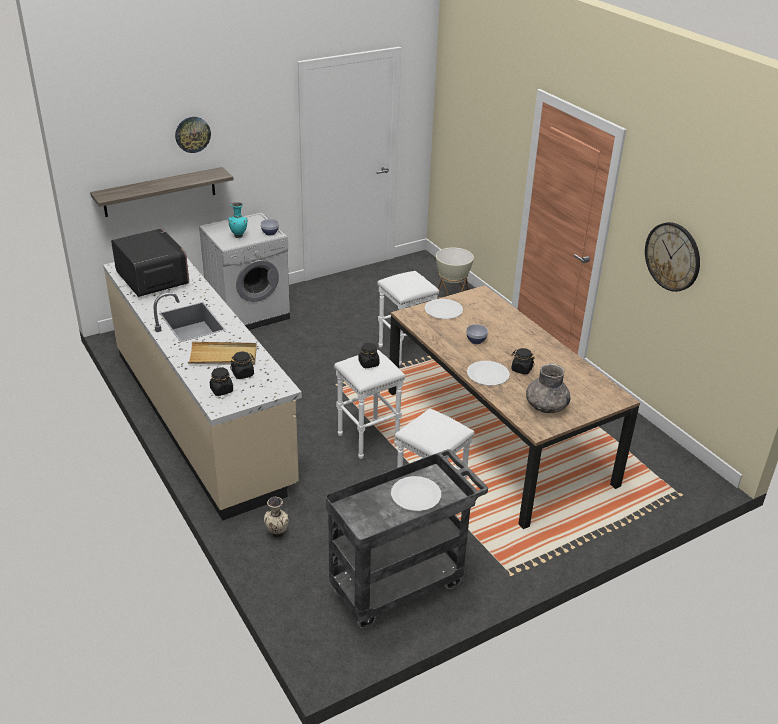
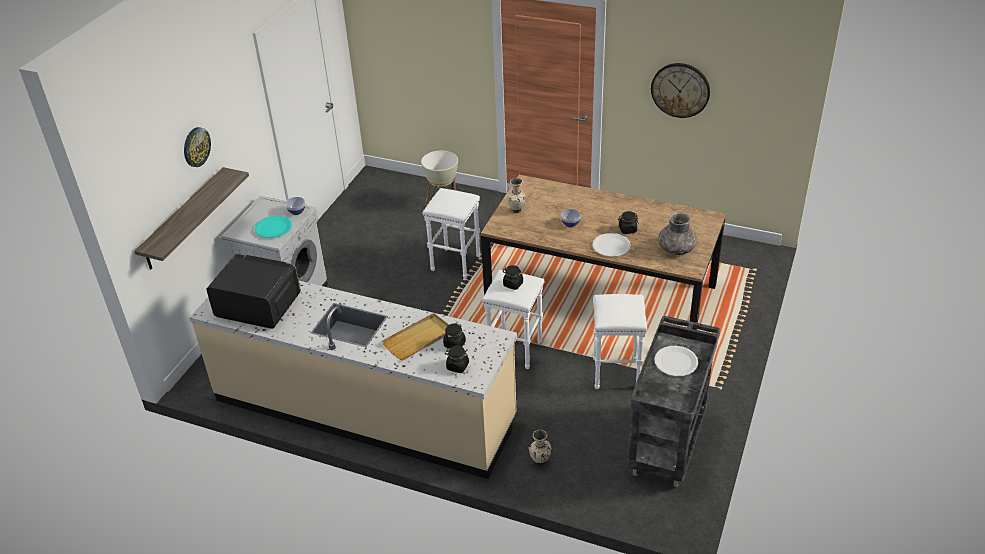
camera: 35 degrees left, 5 degrees up
(239, 236) = (273, 228): turquoise vase -> turquoise plate
(443, 310) = (517, 211): white plate -> beige vase

